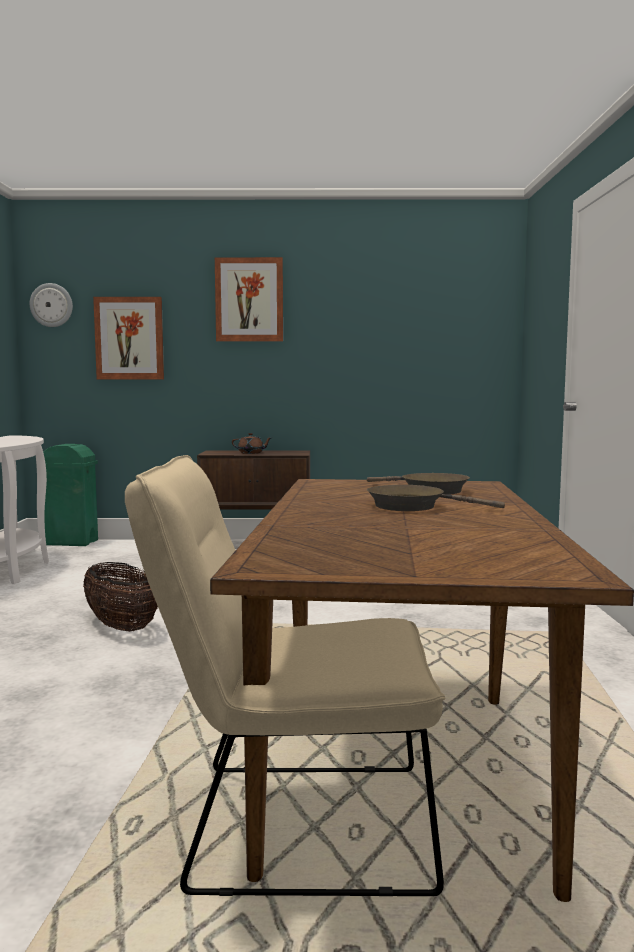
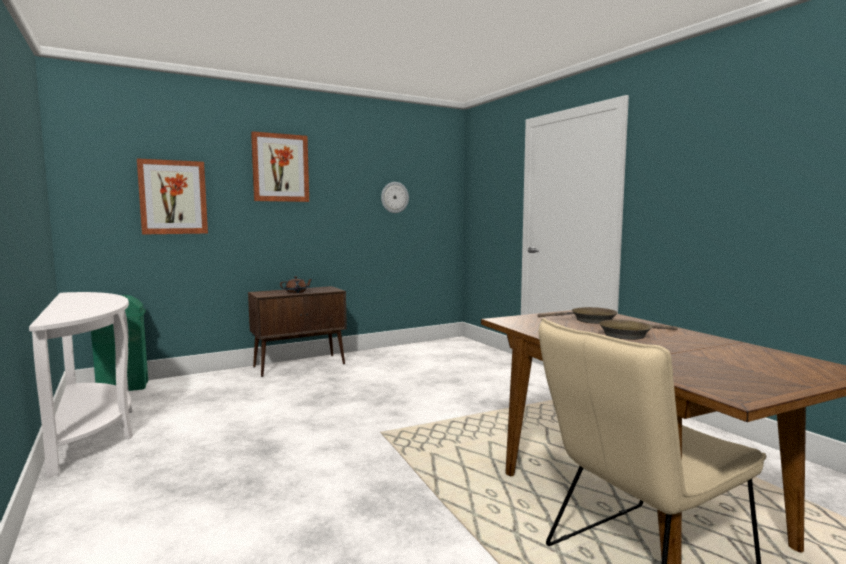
camera: 30 degrees left, 0 degrees up
(51, 305) = (89, 164): wall clock -> wall clock (394, 197)
(121, 627) = (300, 456): basket -> none

